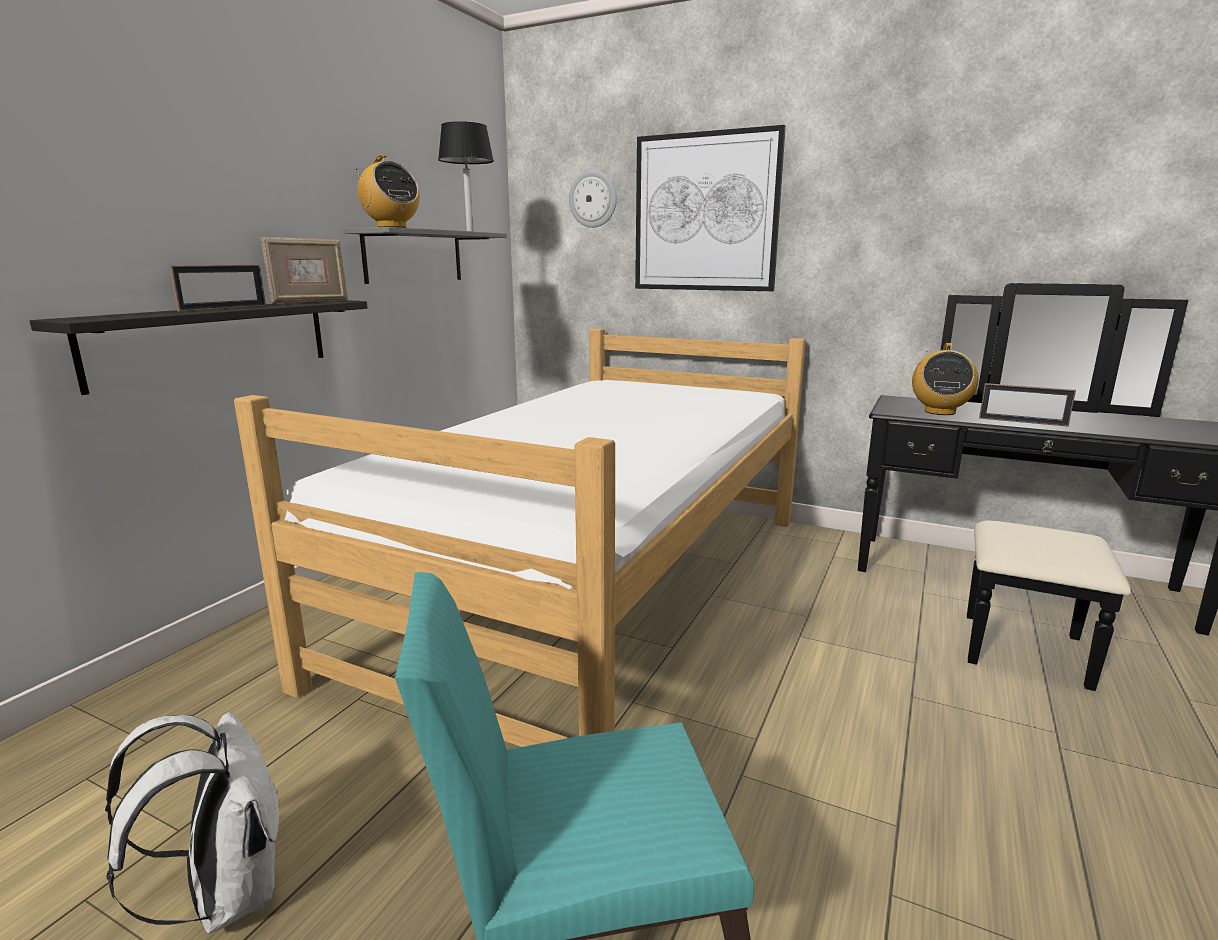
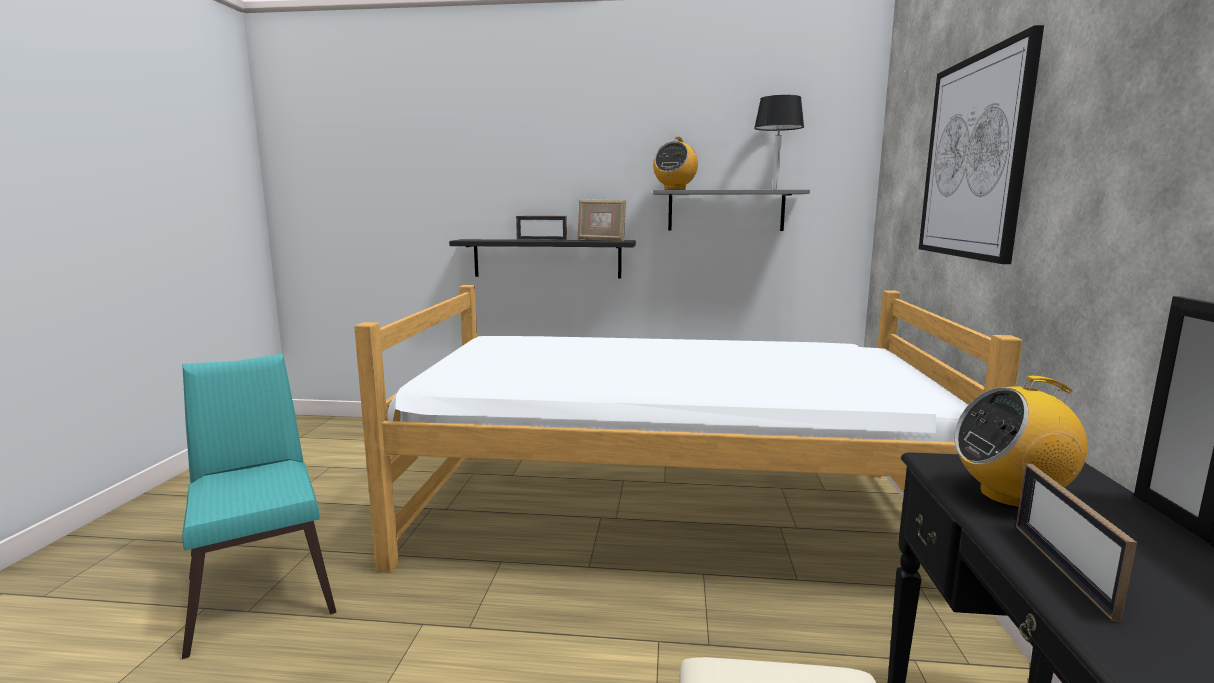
camera: 70 degrees right, 5 degrees down
(226, 893) = (329, 490): white backpack -> none
(593, 199) = (914, 148): wall clock -> none

